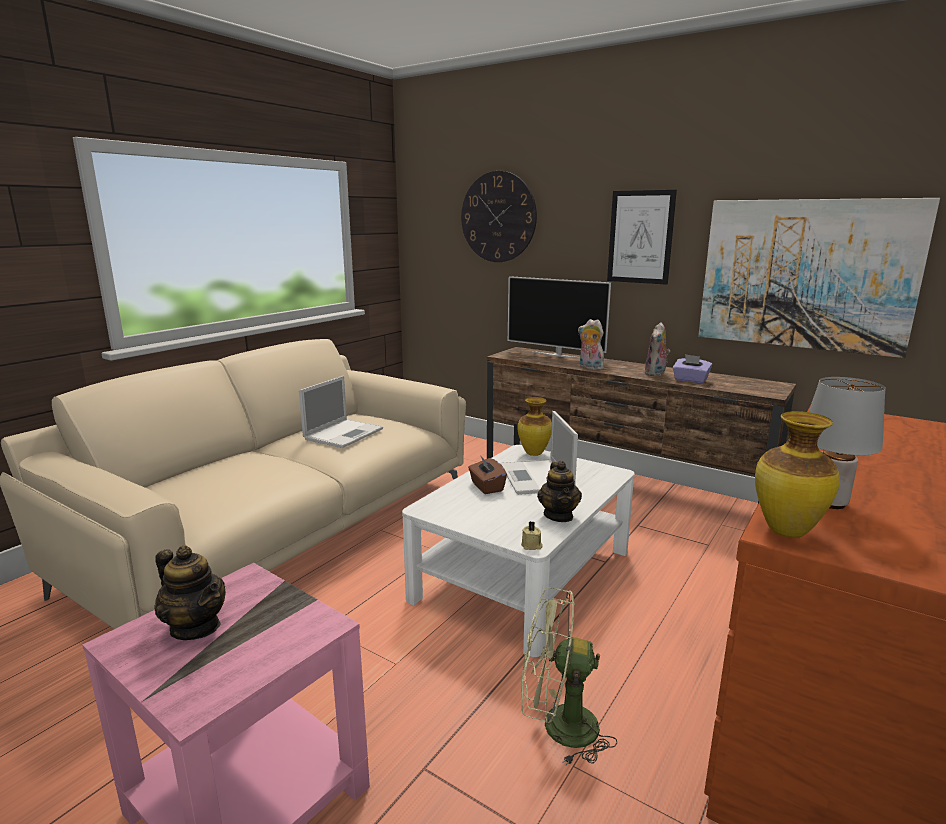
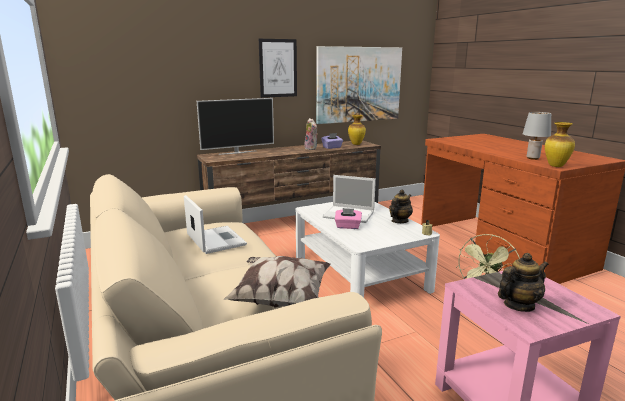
camera: 60 degrees left, 0 degrees up
(221, 495) = (281, 298): none -> pillow
(486, 487) = (348, 226): brown tissue box -> pink tissue box
(498, 217) = (168, 55): wall clock -> none
(534, 453) = (315, 207): vase -> vase (356, 144)
(559, 515) = (399, 221): teapot -> teapot turned 75 degrees counterclockwise
(589, 368) = (279, 153): plush toy -> none

